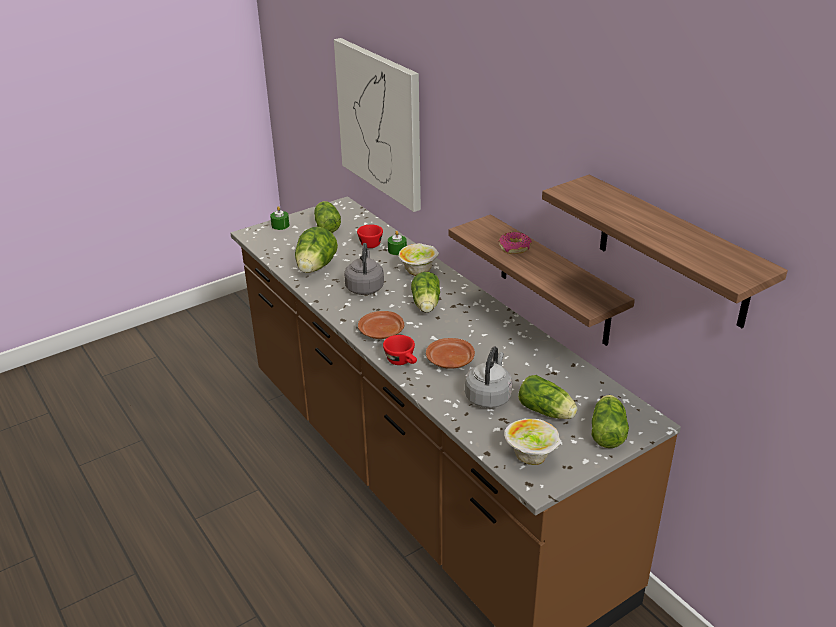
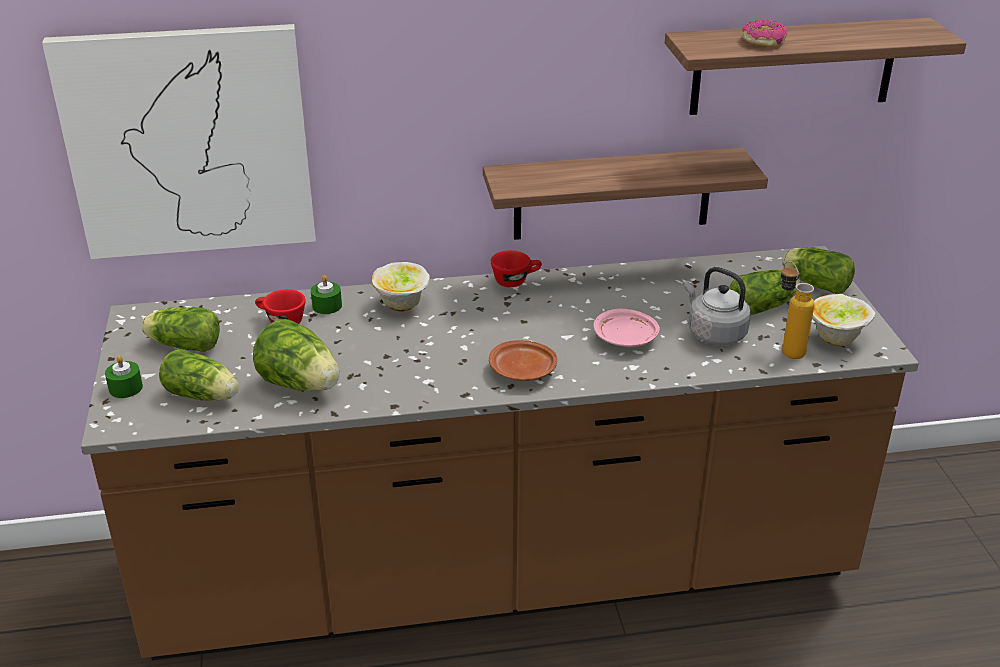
camera: 65 degrees left, 0 degrees up
(365, 287) = (398, 356): grey kettle -> none
(402, 362) = (603, 372): red cup -> red cup (516, 280)
(426, 305) = (488, 321): lettuce -> lettuce (204, 396)
(449, 361) = (625, 339): brown plate -> pink plate
(497, 434) = (786, 348): none -> bottle
(515, 248) = (583, 174): donut -> donut (763, 41)

